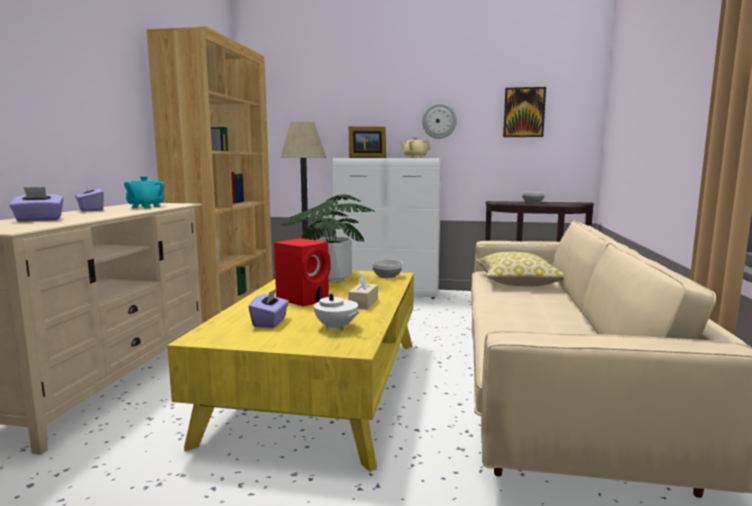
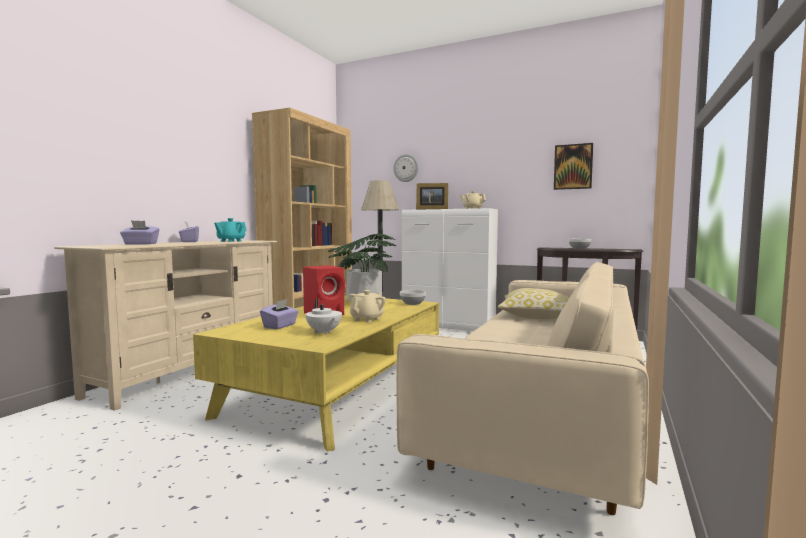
camera: 15 degrees right, 5 degrees down
(363, 303) = (367, 319): beige tissue box -> beige teapot
(439, 121) = (496, 177): wall clock -> wall clock (406, 168)

